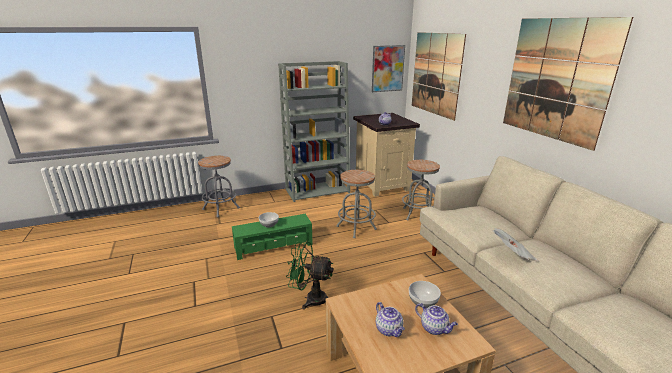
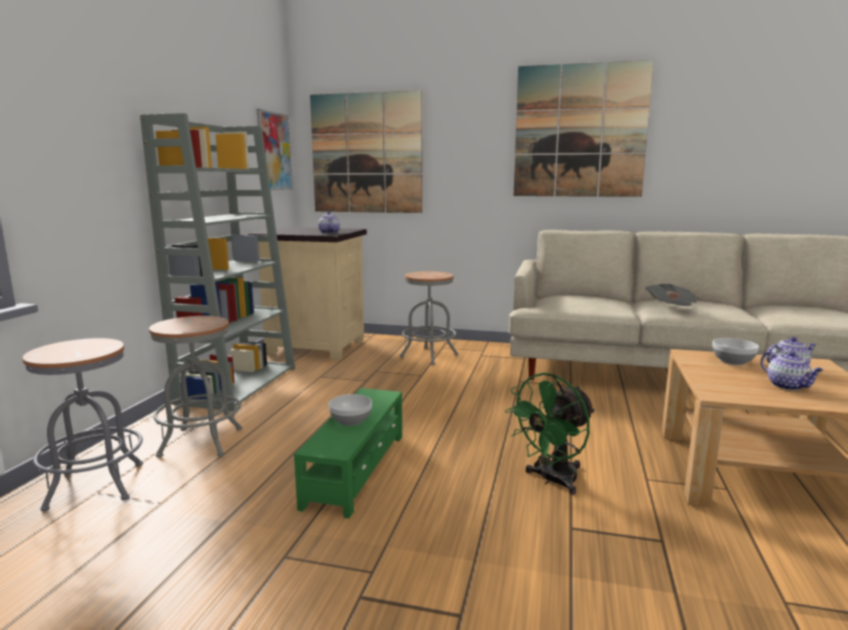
camera: 55 degrees left, 10 degrees down
(356, 228) = (403, 395): grey stool -> grey stool (201, 442)
(389, 330) = (788, 386): teapot -> teapot turned 60 degrees clockwise

